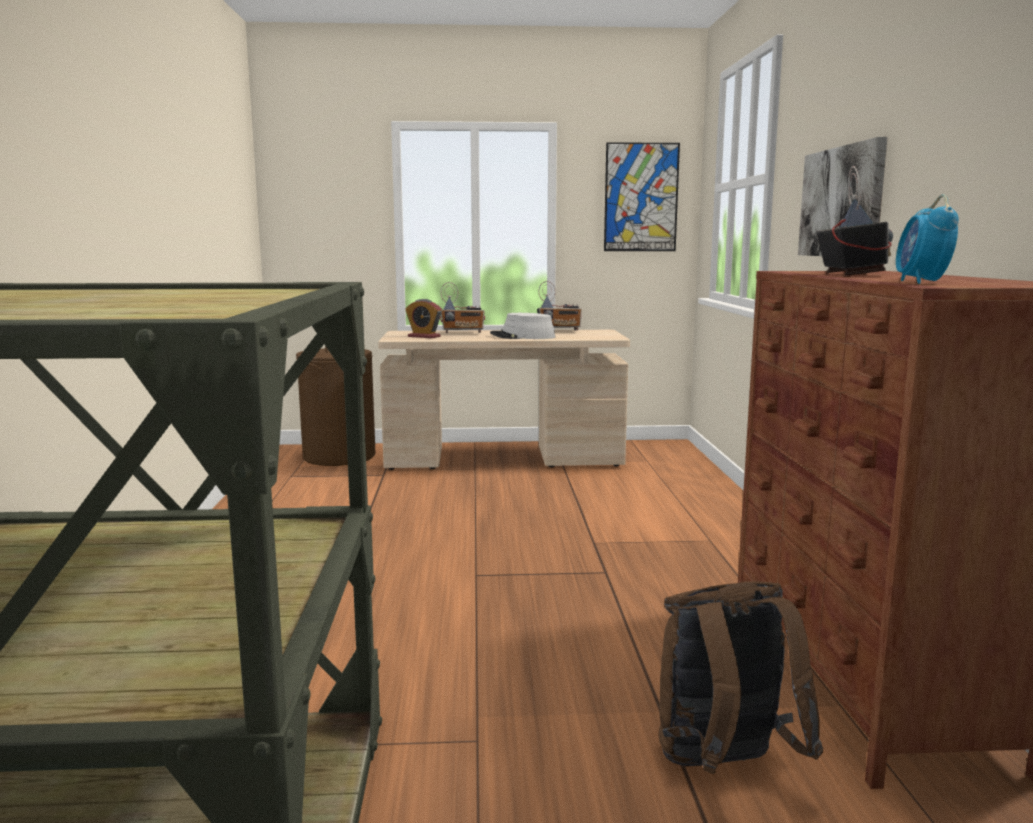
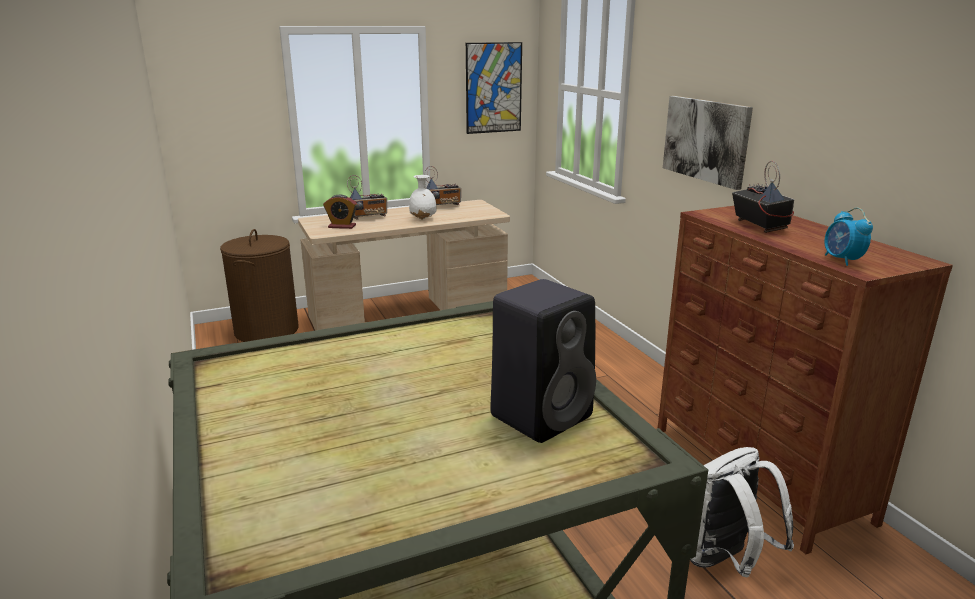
camera: 20 degrees left, 10 degrees up
(182, 308) = (542, 414): none -> black speaker
(522, 337) = (423, 219): grey hat -> white vase
(723, 766) = (725, 561): brown backpack -> white backpack

